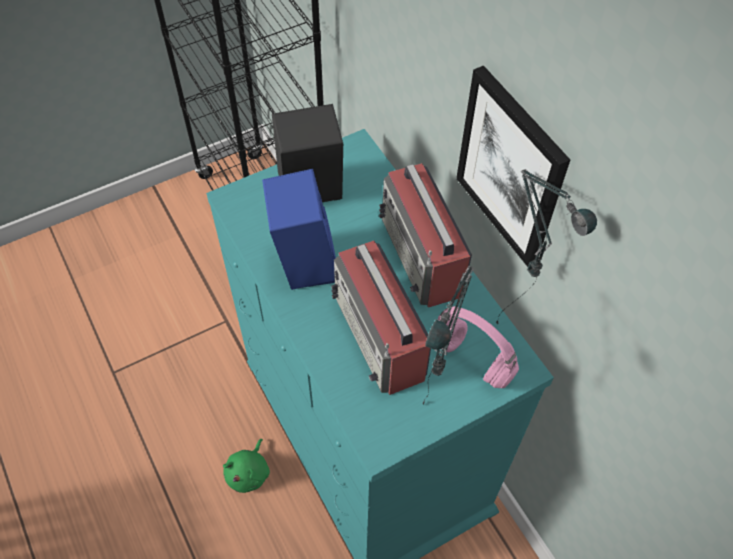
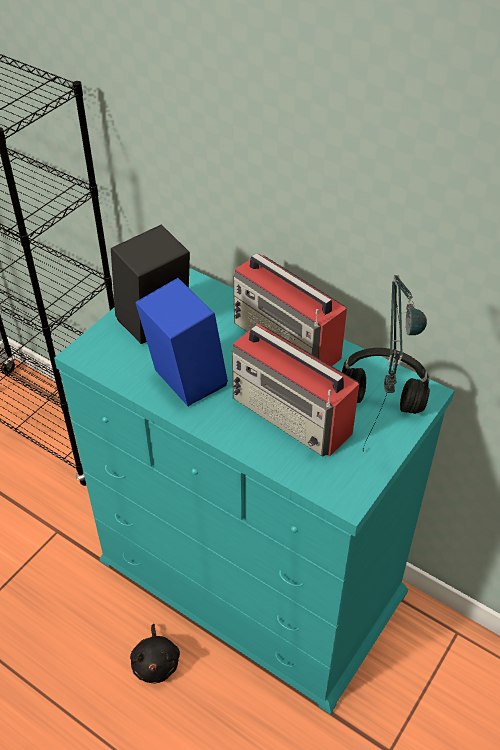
camera: 25 degrees left, 10 degrees down
(249, 472) = (156, 662): green plush toy -> black plush toy
(473, 360) = (382, 402): pink headphones -> black headphones
(511, 168) = (359, 212): picture -> none
(512, 328) = (398, 366): table lamp -> none

